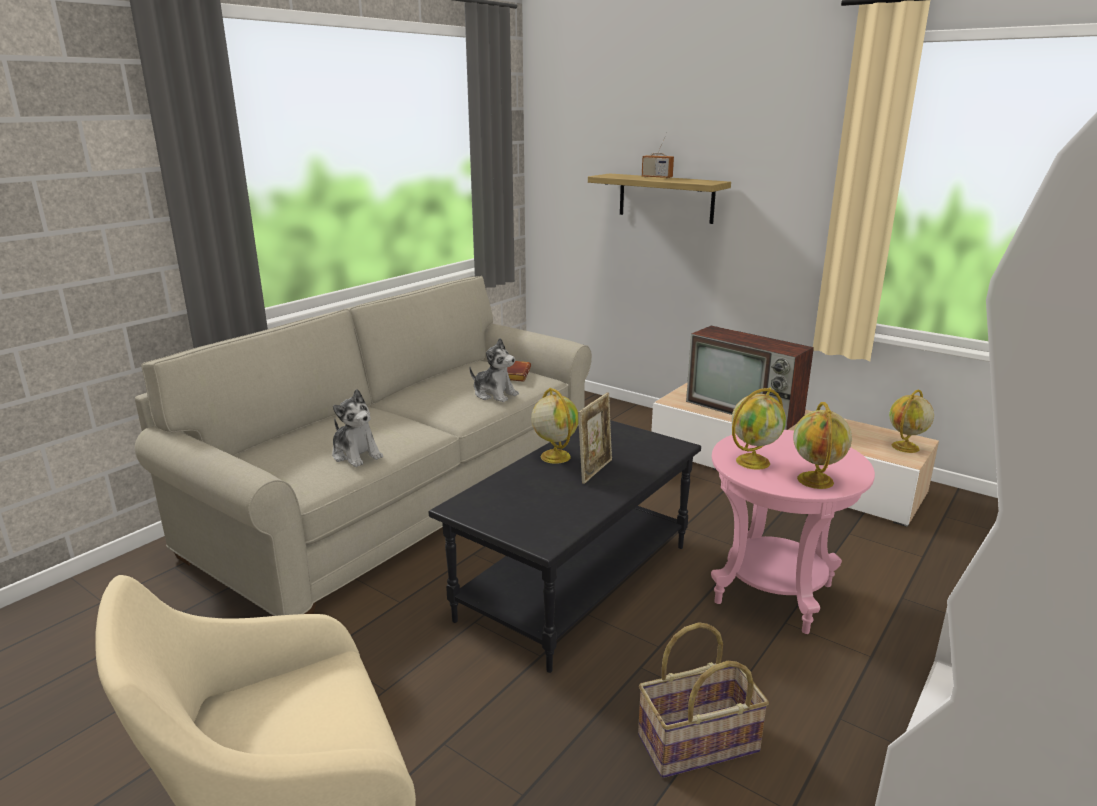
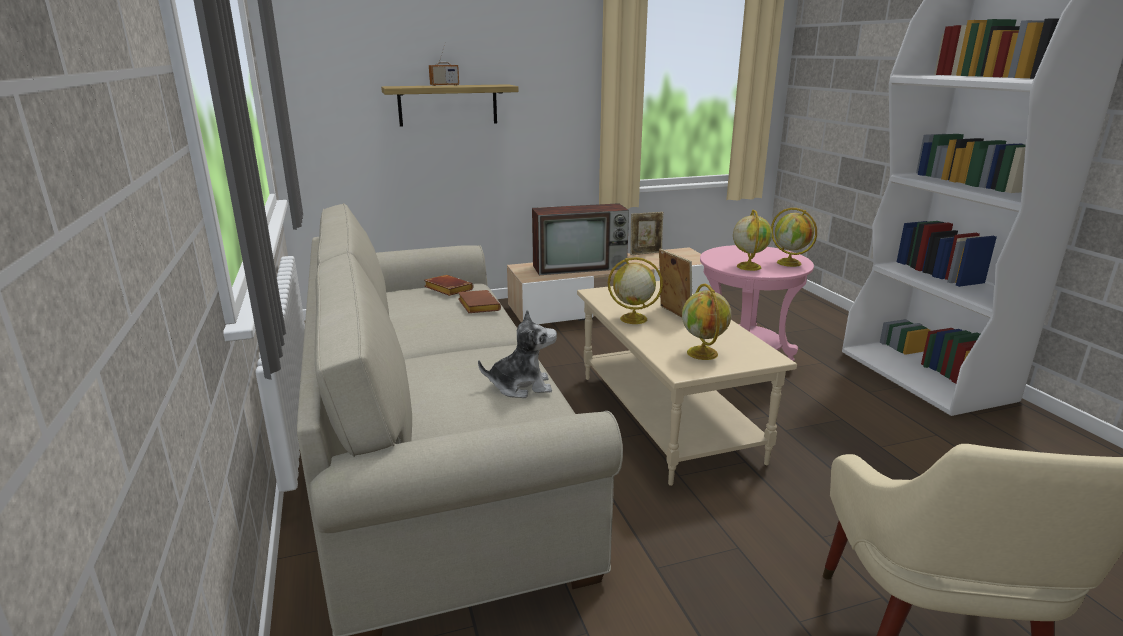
camera: 55 degrees left, 0 degrees up
(494, 394) = (477, 306): plush toy -> brown book
(574, 580) = (664, 417): black coffee table -> beige coffee table
(698, 745) = (871, 439): basket -> none
(858, 425) = (645, 253): none -> picture frame
(905, 447) = (688, 255): globe -> globe (703, 354)

